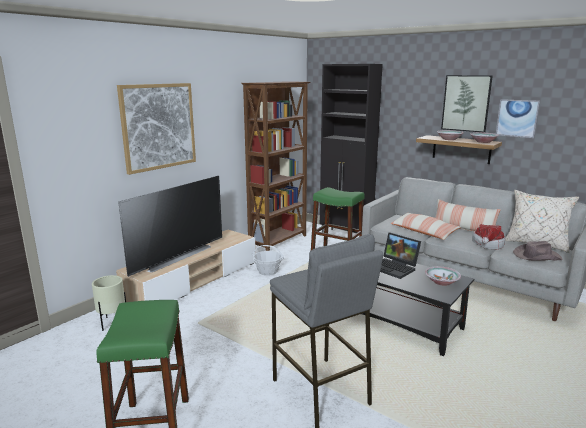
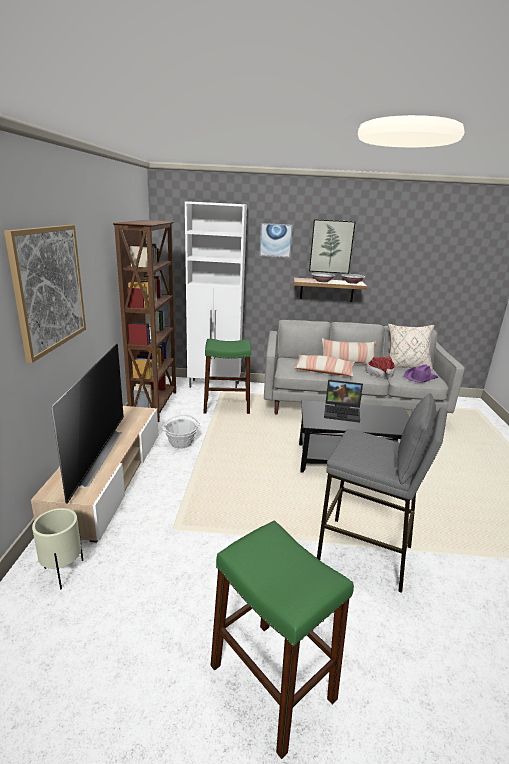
camera: 35 degrees left, 5 degrees up
(346, 236) = (215, 385): black cabinet -> white cabinet
(441, 282) = (389, 417): bowl -> none
(517, 118) = (375, 260): picture -> picture (275, 240)
(536, 256) = (420, 377): brown hat -> purple hat

